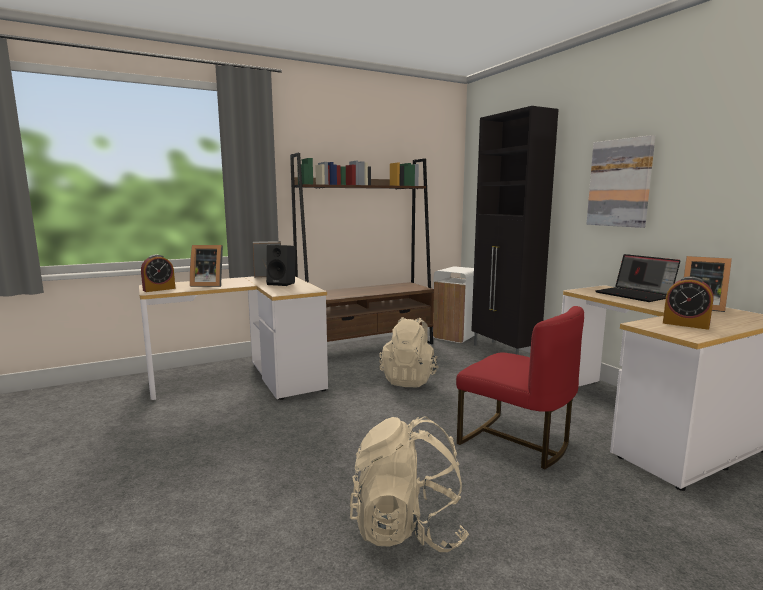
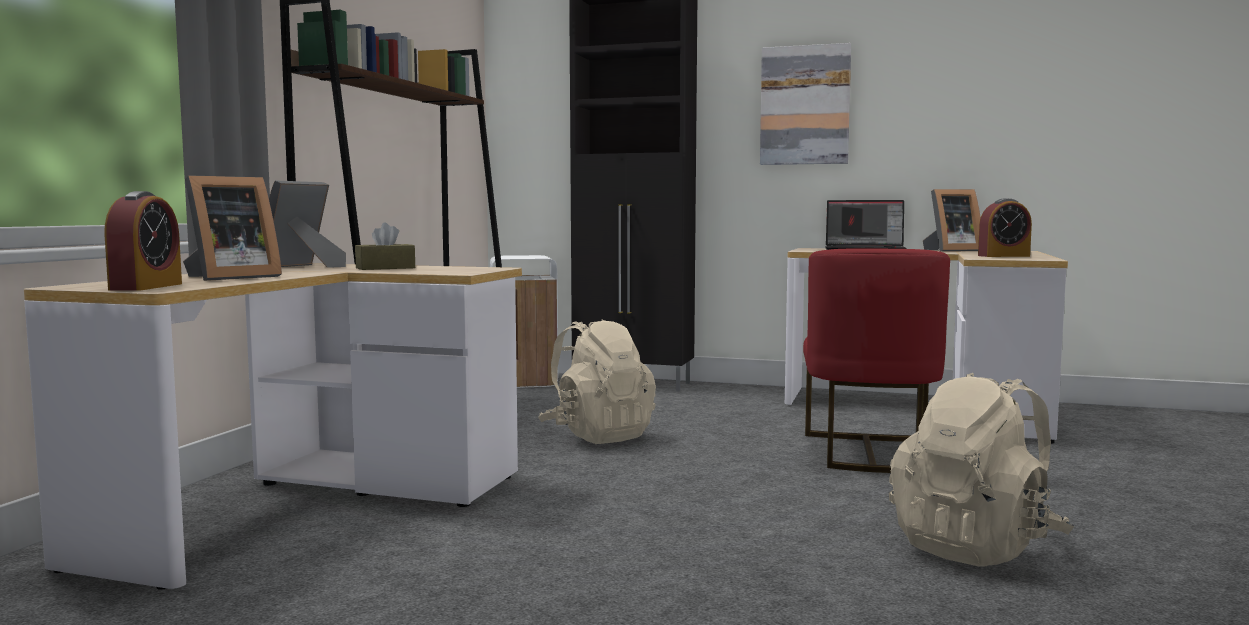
camera: 45 degrees left, 5 degrees down
(282, 283) = (385, 268): black speaker -> brown tissue box
(515, 442) = (868, 453): red chair -> red chair turned 105 degrees clockwise

